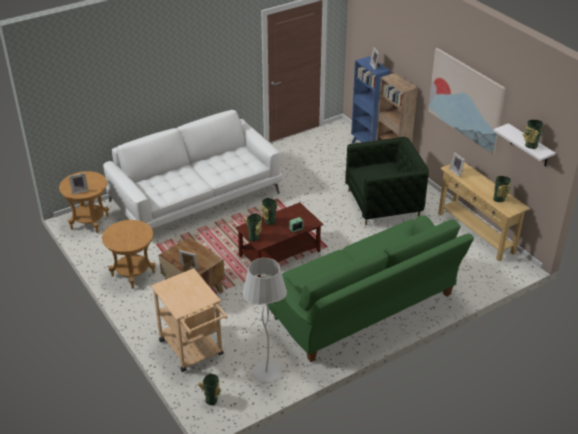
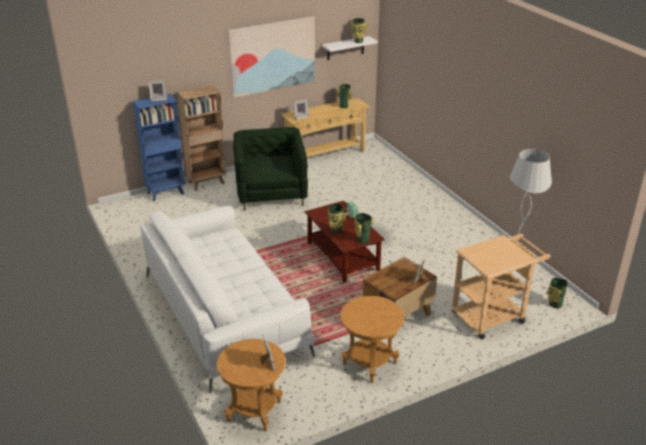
camera: 85 degrees left, 5 degrees down
(365, 309) = (425, 215): green sofa -> none

